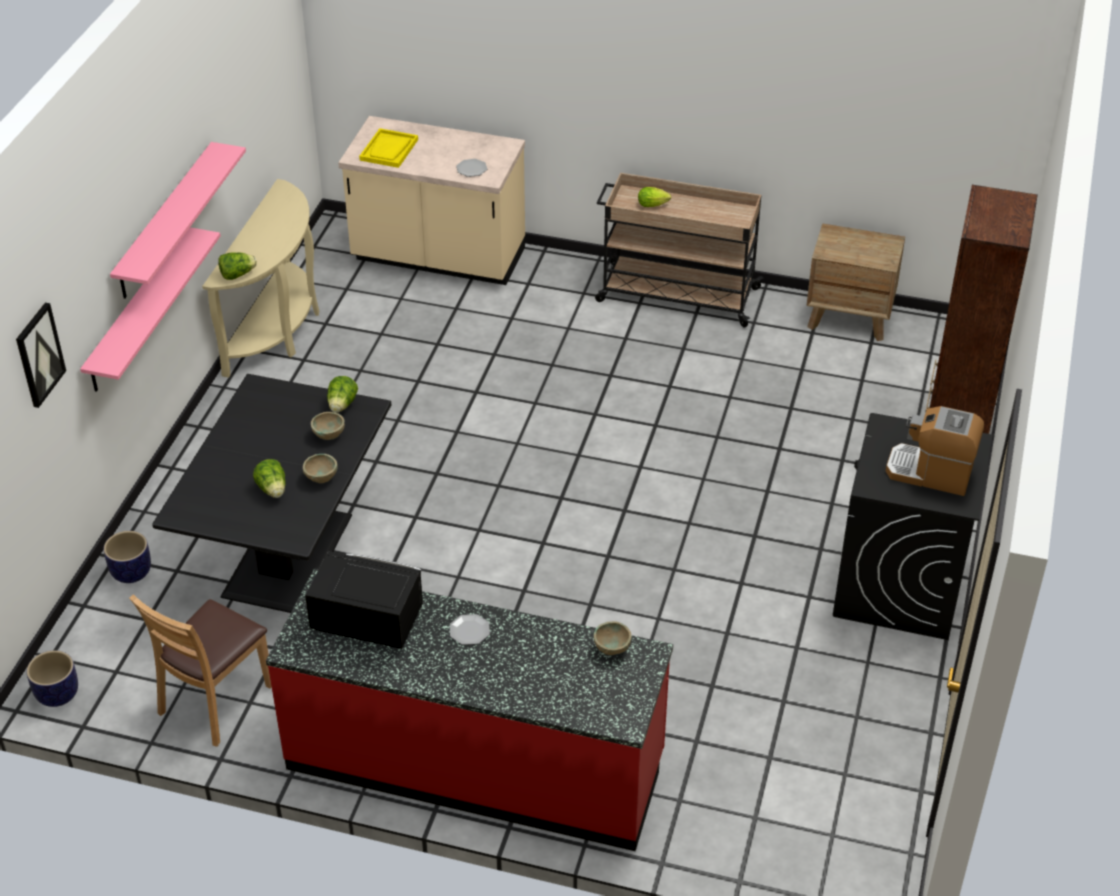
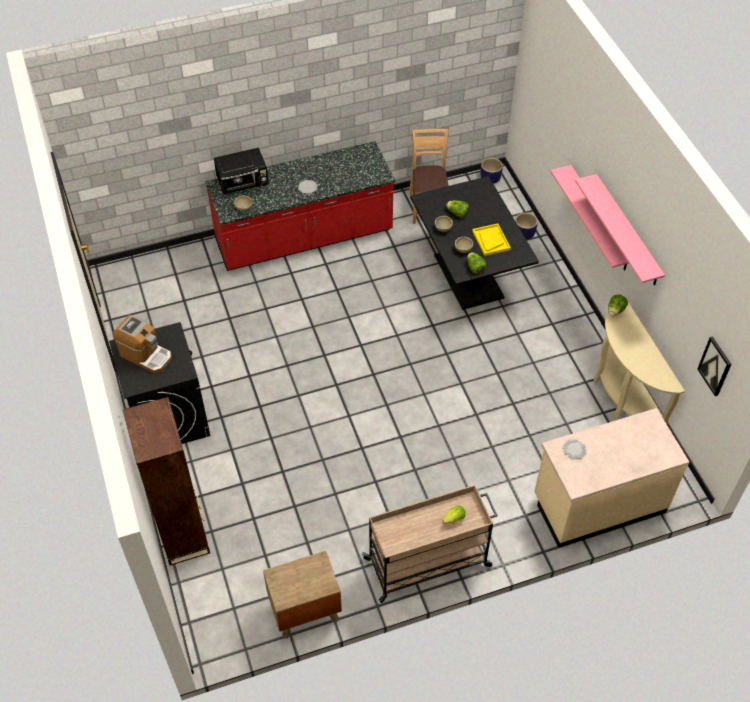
camera: 145 degrees right, 10 degrees up
(39, 354) = (562, 117): picture -> picture (715, 366)
(366, 621) = (352, 171): black microwave -> black microwave (243, 183)
(389, 150) = (640, 436): yellow tray -> yellow tray (491, 240)
(930, 472) = (146, 355): coffee machine -> coffee machine turned 45 degrees clockwise

